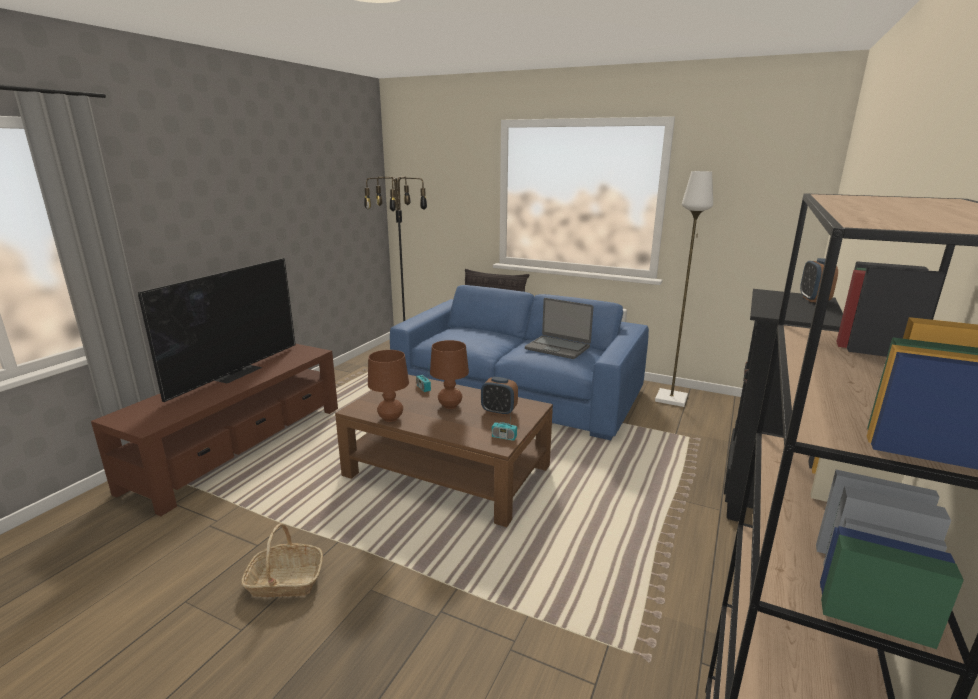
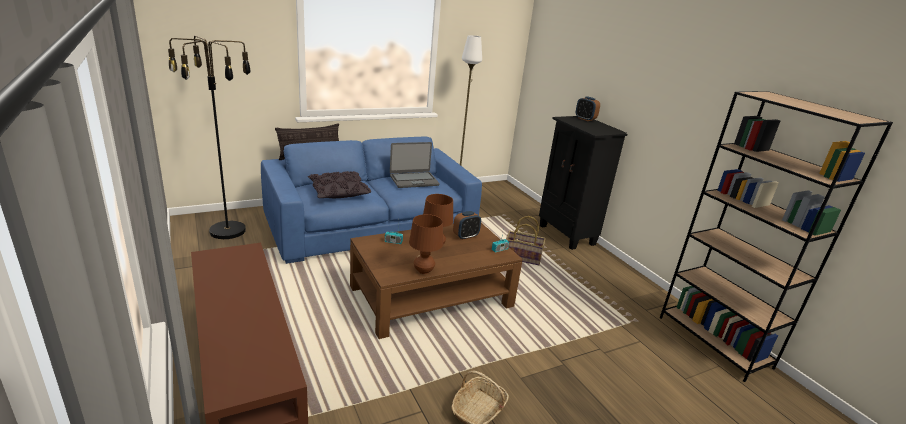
camera: 55 degrees left, 5 degrees up
(237, 372) = (226, 299): television -> none
(465, 337) = (339, 192): none -> black pillow
(627, 490) = (522, 257): none -> basket

